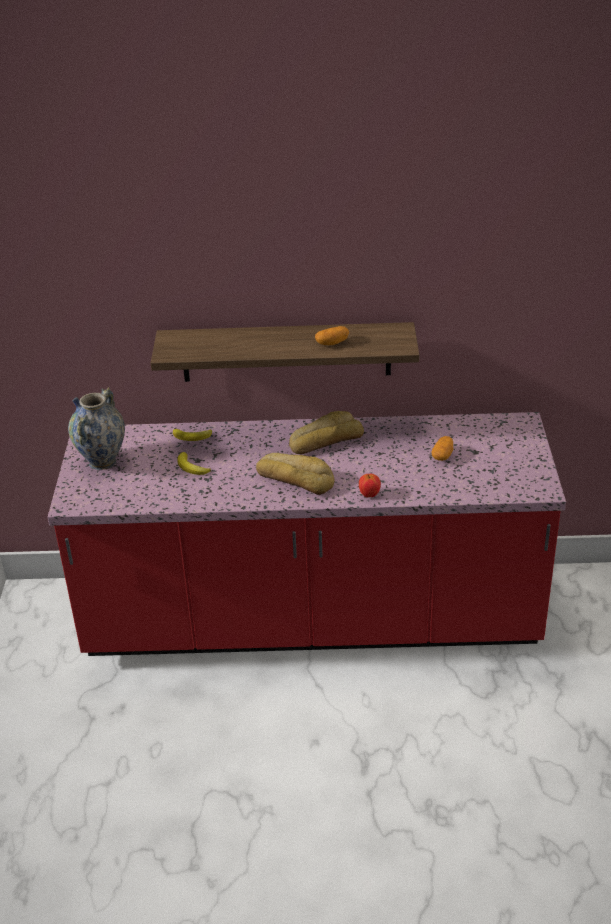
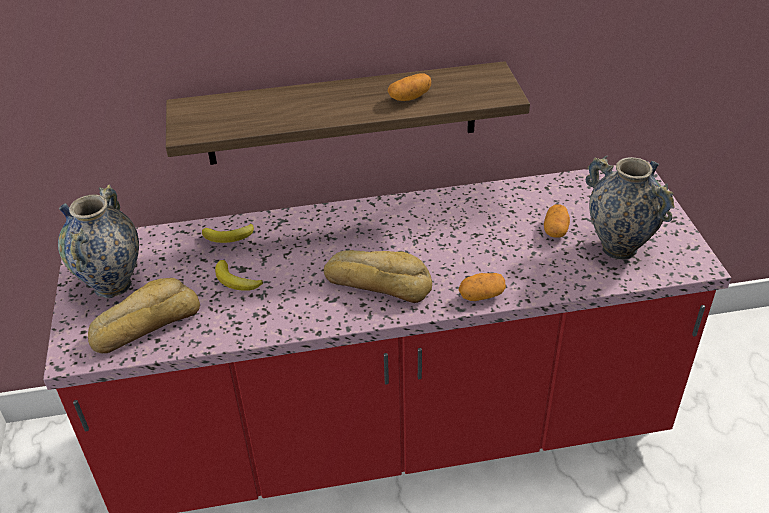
camera: 10 degrees left, 5 degrees up
(325, 440) = (402, 223): bread -> bread (145, 323)
(369, 495) = (481, 295): apple -> potato
(487, 472) = (618, 247): none -> vase

